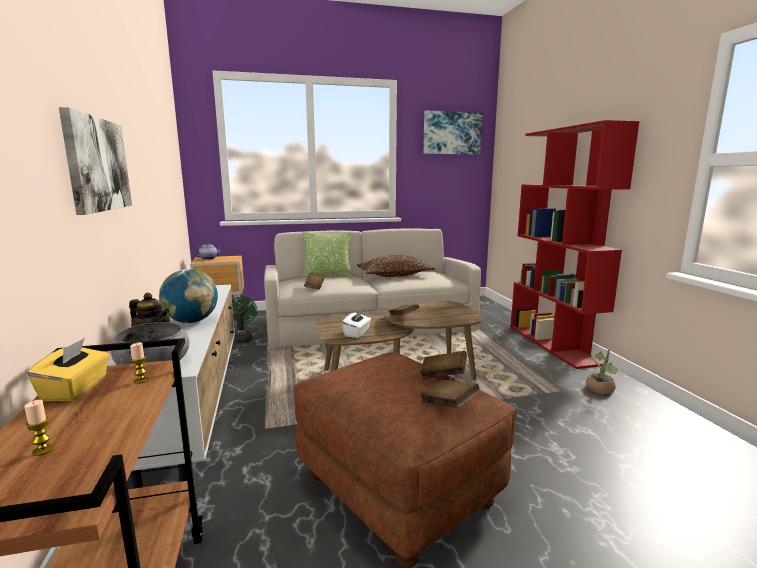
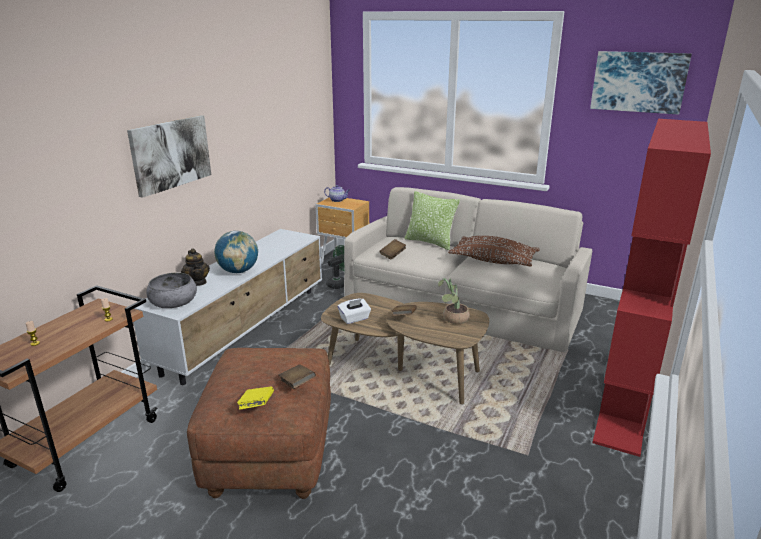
camera: 40 degrees right, 10 degrees up
(76, 389) = (83, 314): yellow tissue box -> none
(448, 405) = (256, 406): brown book -> yellow book
(600, 390) = (571, 475): potted plant -> potted plant (453, 319)

